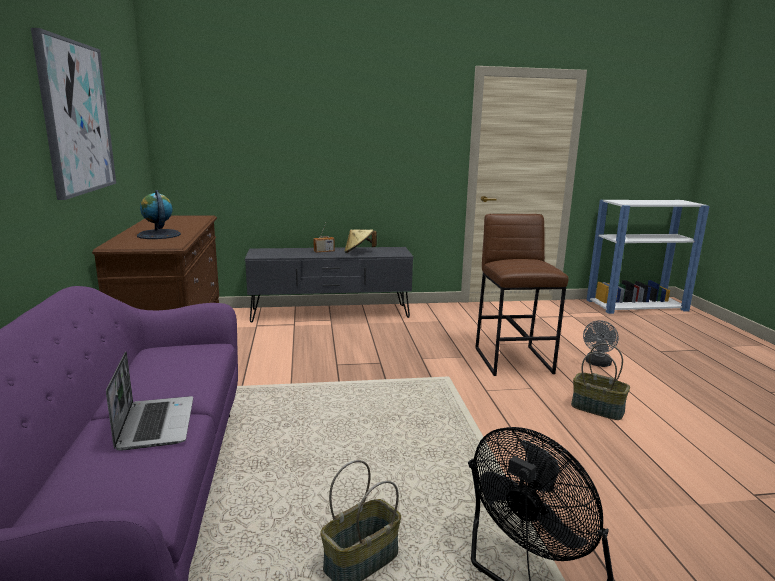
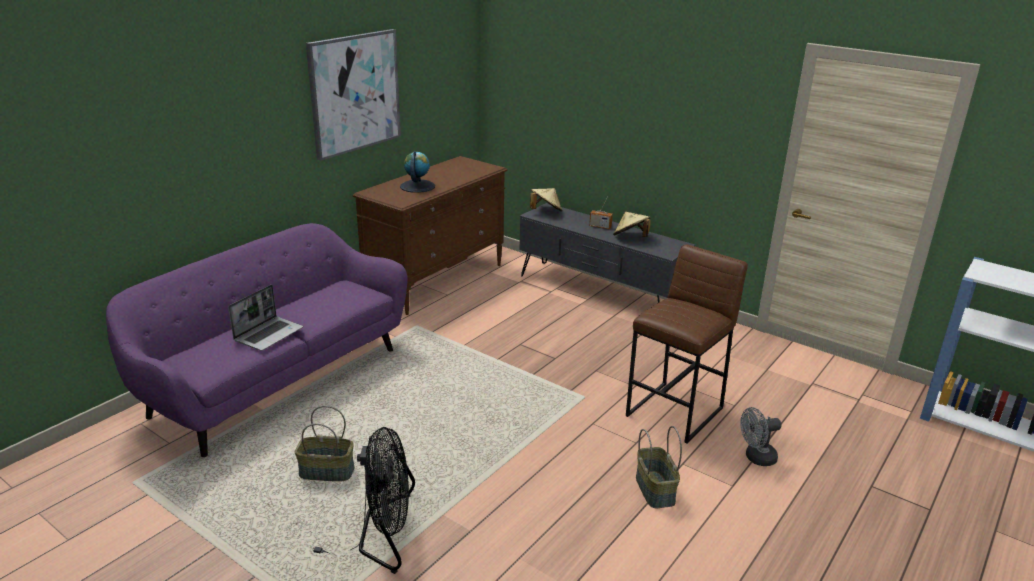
camera: 45 degrees right, 10 degrees up
(261, 252) = (545, 211): none -> beige hat

